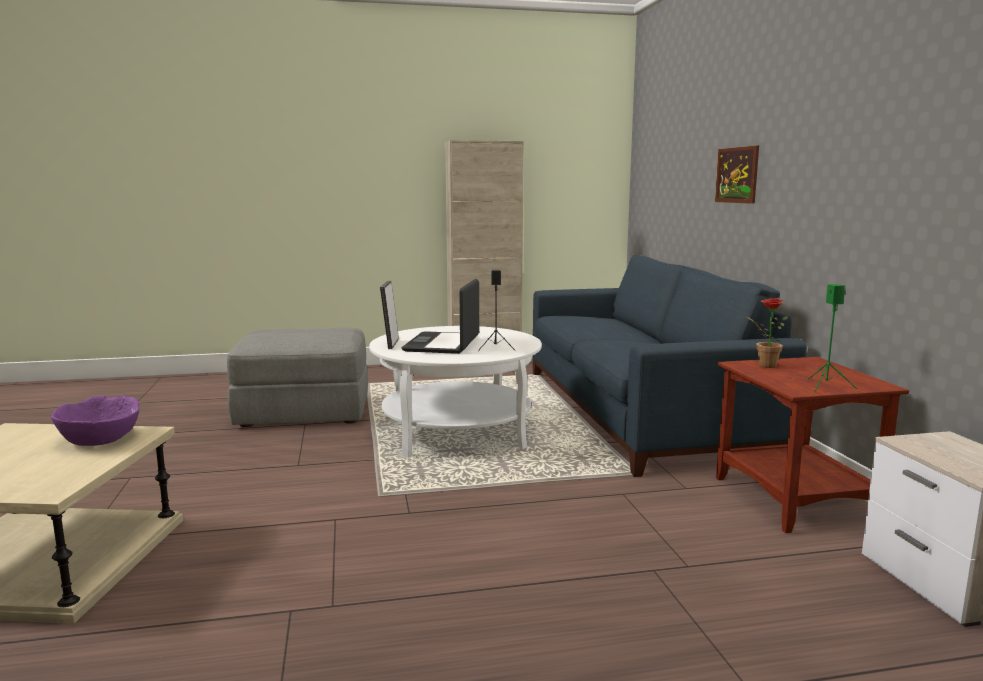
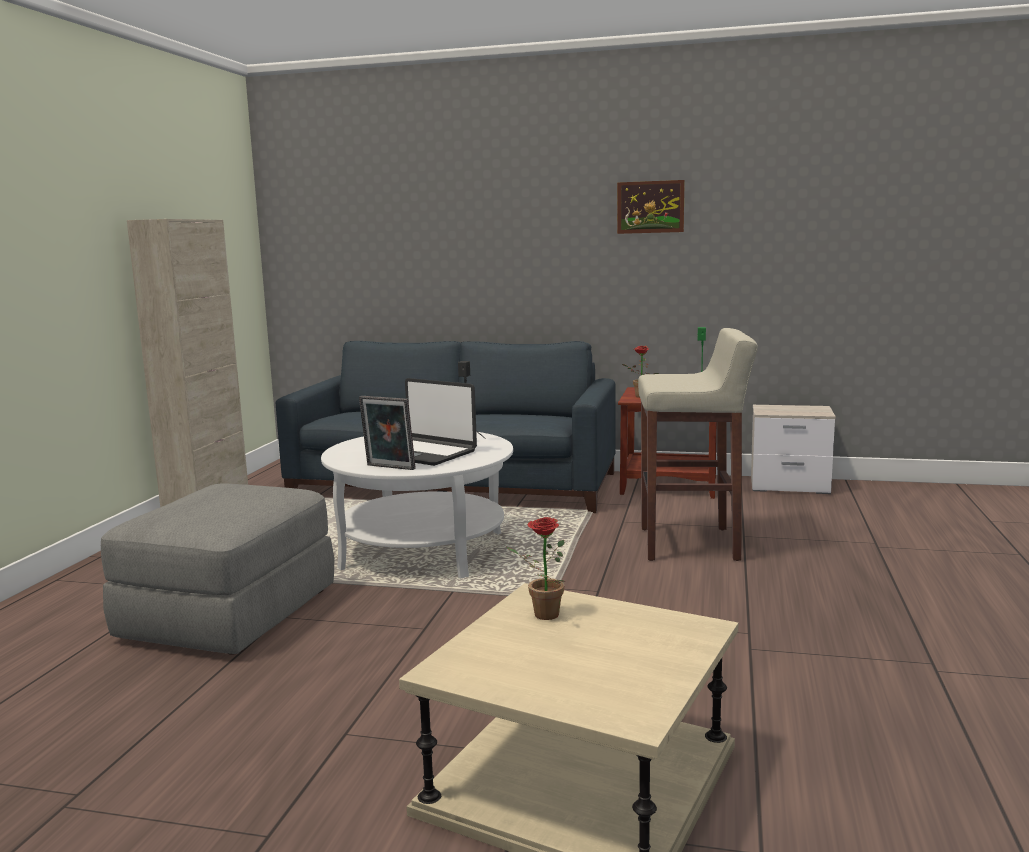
camera: 65 degrees left, 0 degrees up
(100, 439) = (540, 615): purple bowl -> potted plant
(586, 540) = (691, 544): none -> beige stool
(737, 175) = (488, 255): picture -> picture (650, 207)

